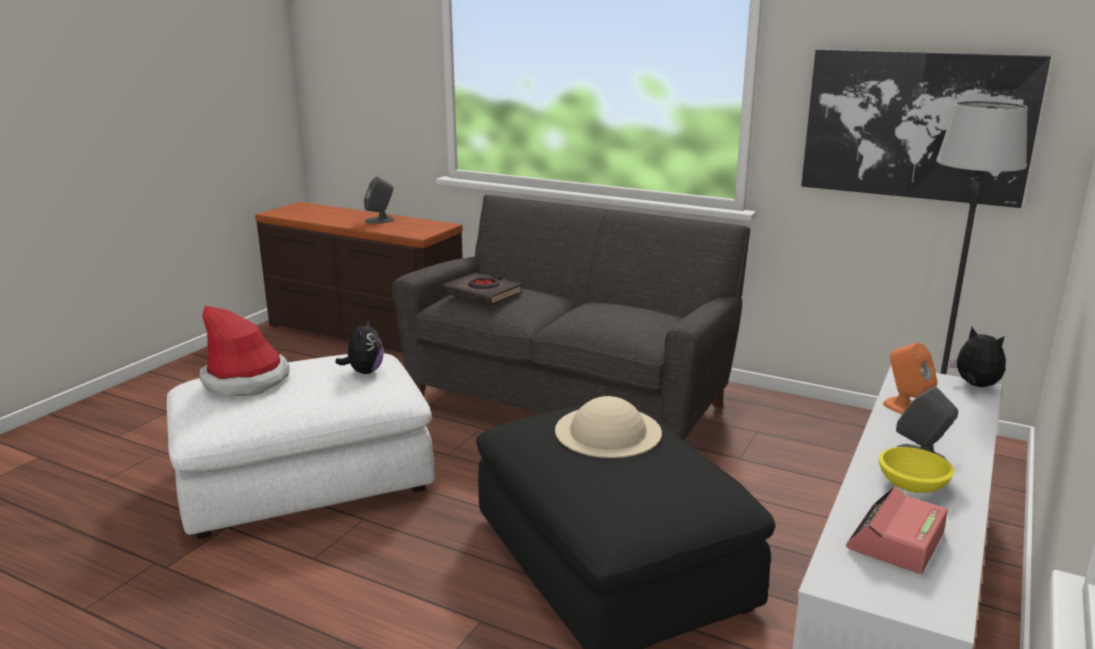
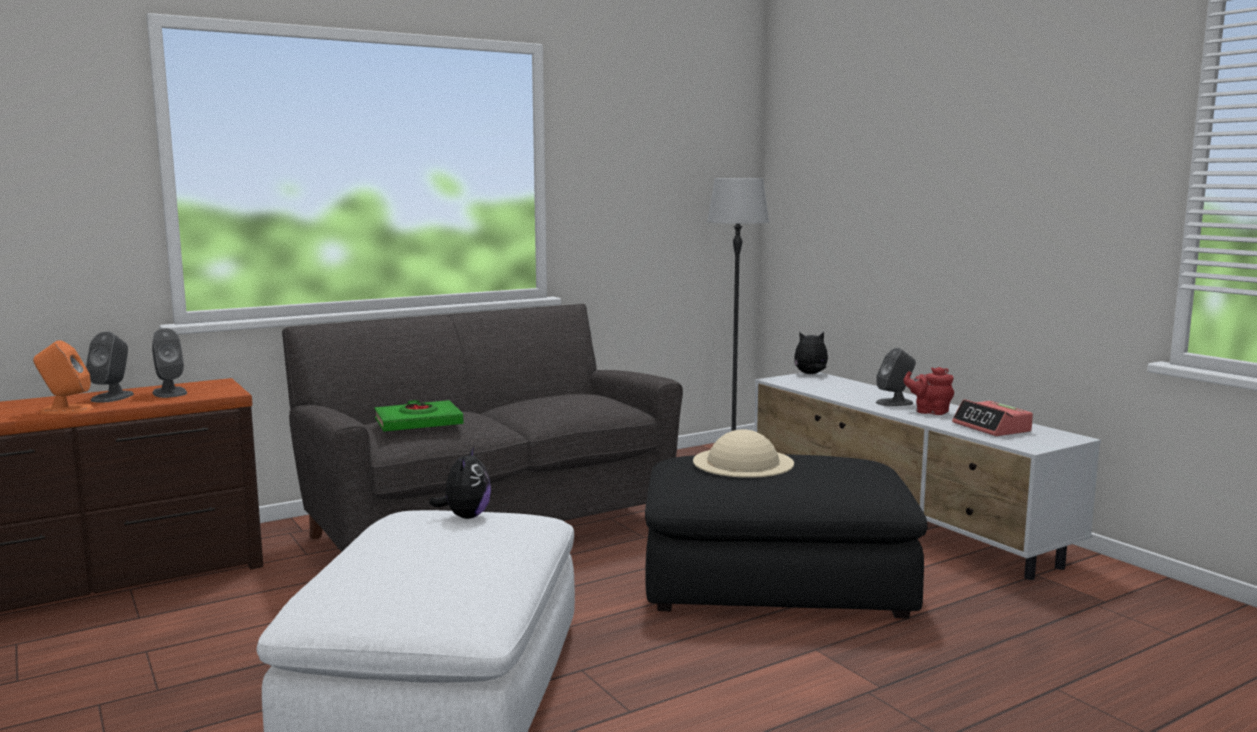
camera: 60 degrees left, 10 degrees down
(246, 380) = (391, 568): hat -> none
(364, 372) = (465, 516): plush toy -> plush toy turned 60 degrees clockwise
(404, 225) = (169, 392): none -> grey speaker
(482, 294) = (418, 423): black book -> green book
(906, 408) = (824, 390): orange speaker -> orange speaker (66, 410)
(912, 486) = (929, 411): yellow bowl -> red teapot
(916, 125) = (665, 203): picture -> none

